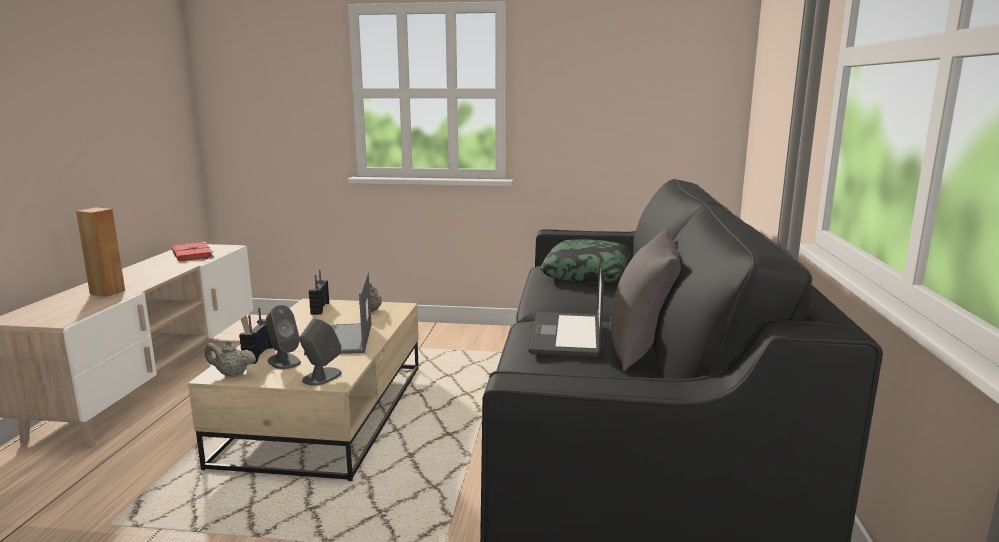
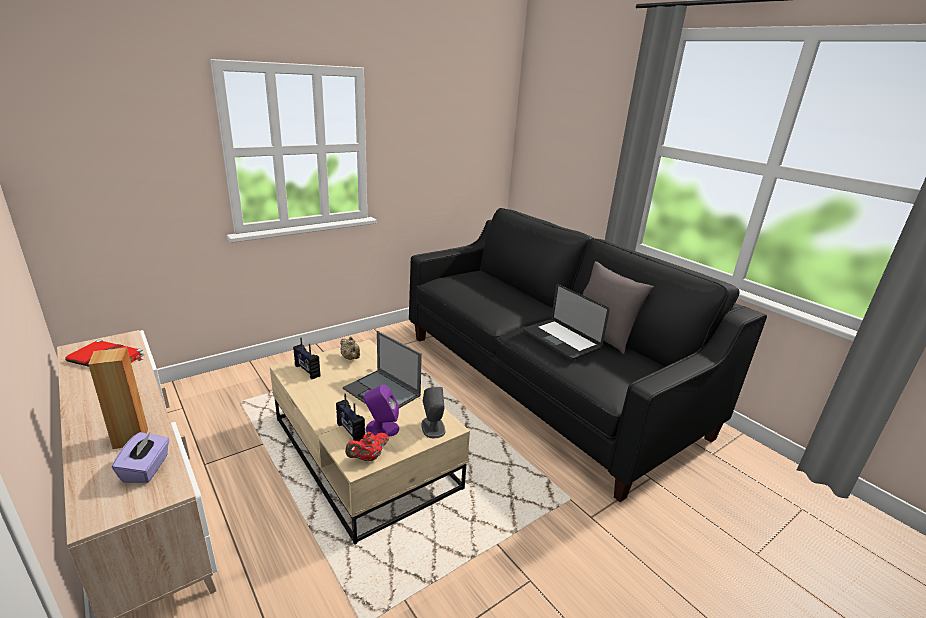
camera: 45 degrees left, 10 degrees up
(77, 308) = (146, 469): none -> purple tissue box
(231, 374) = (368, 458): beige teapot -> red teapot
(284, 361) = (382, 428): grey speaker -> purple speaker
(587, 272) = (475, 284): pillow -> none

